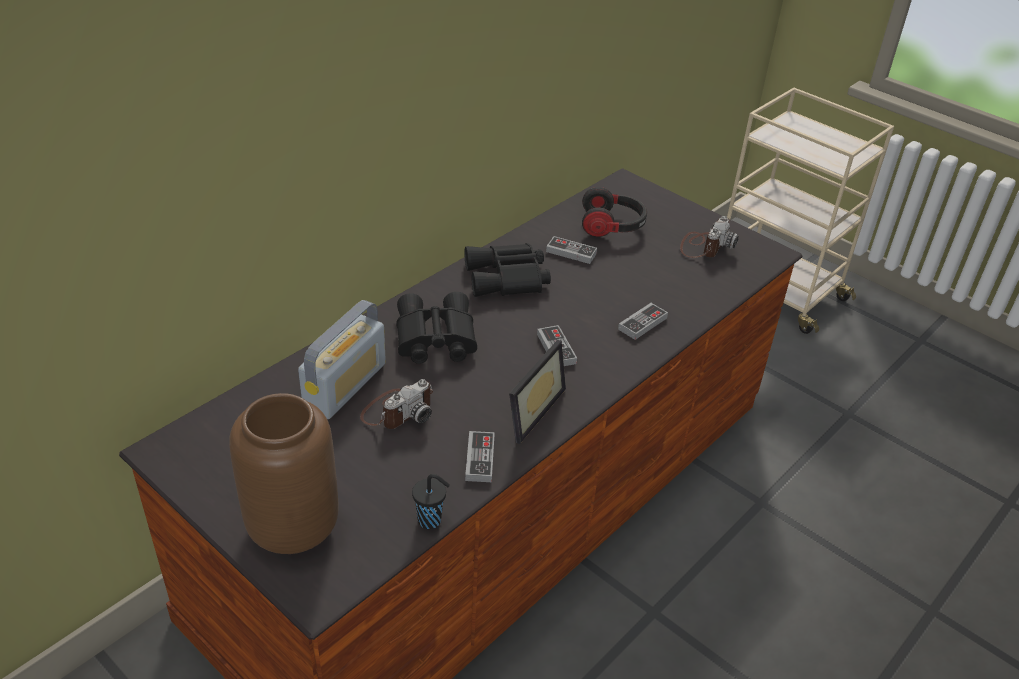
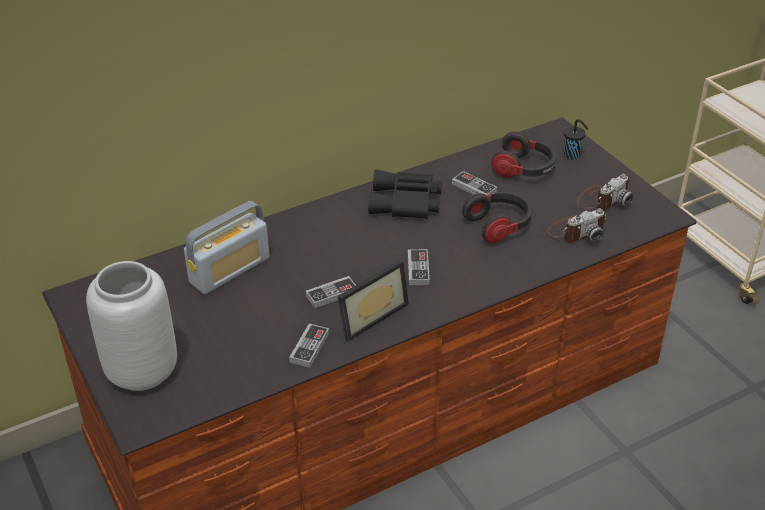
camera: 20 degrees right, 0 degrees up
(295, 527) = (144, 371): brown vase -> grey vase
(397, 411) = (262, 297): camera -> camera (576, 231)
(431, 520) = (248, 387): black cup -> black cup (572, 156)
(433, 339) = (318, 244): black binoculars -> none
(616, 288) = (499, 226): none -> headphones
(642, 323) = (506, 260): game controller -> game controller (332, 294)

